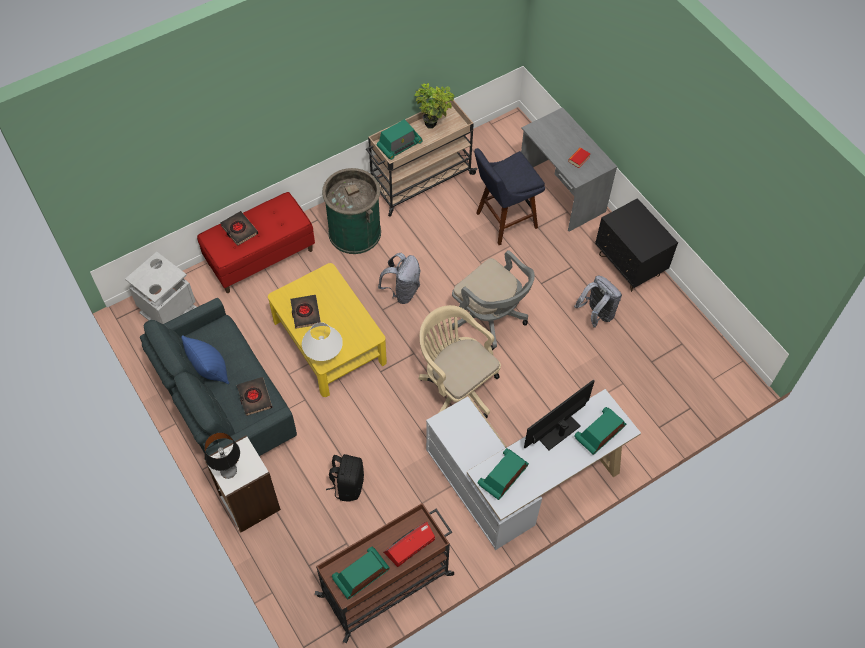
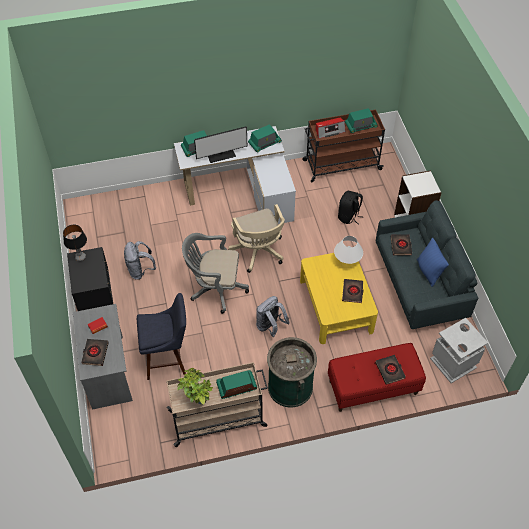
camera: 160 degrees left, 5 degrees down
(228, 471) = (427, 182): table lamp -> table lamp (80, 257)
(490, 319) = (215, 288): grey office chair -> grey office chair turned 60 degrees counterclockwise
(564, 133) = (95, 353): none -> black book

